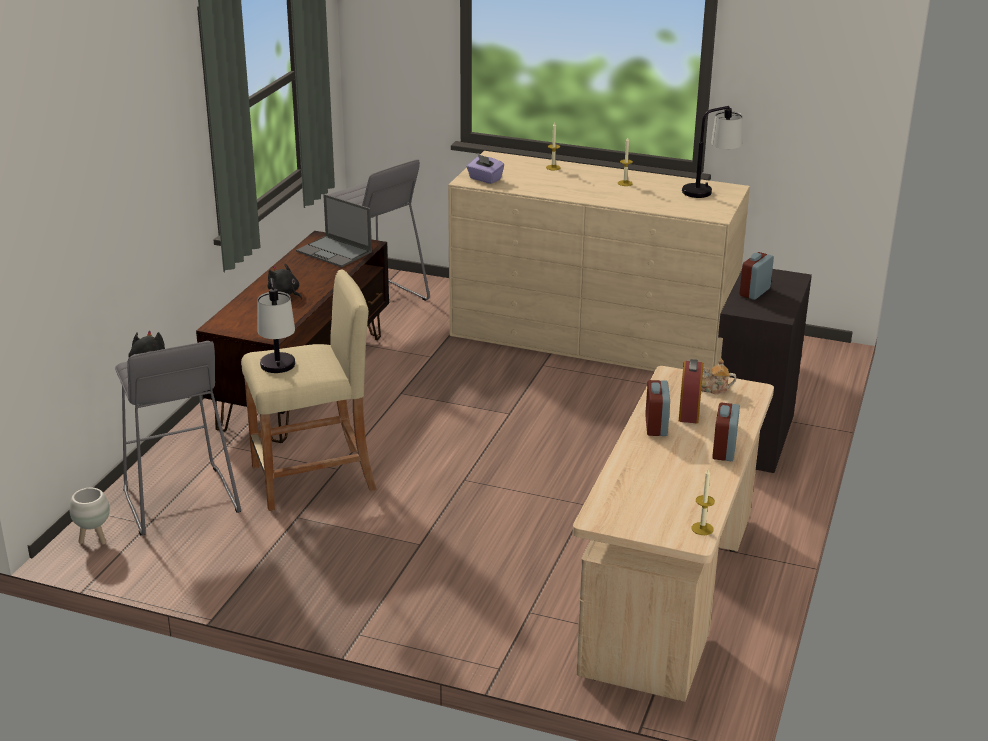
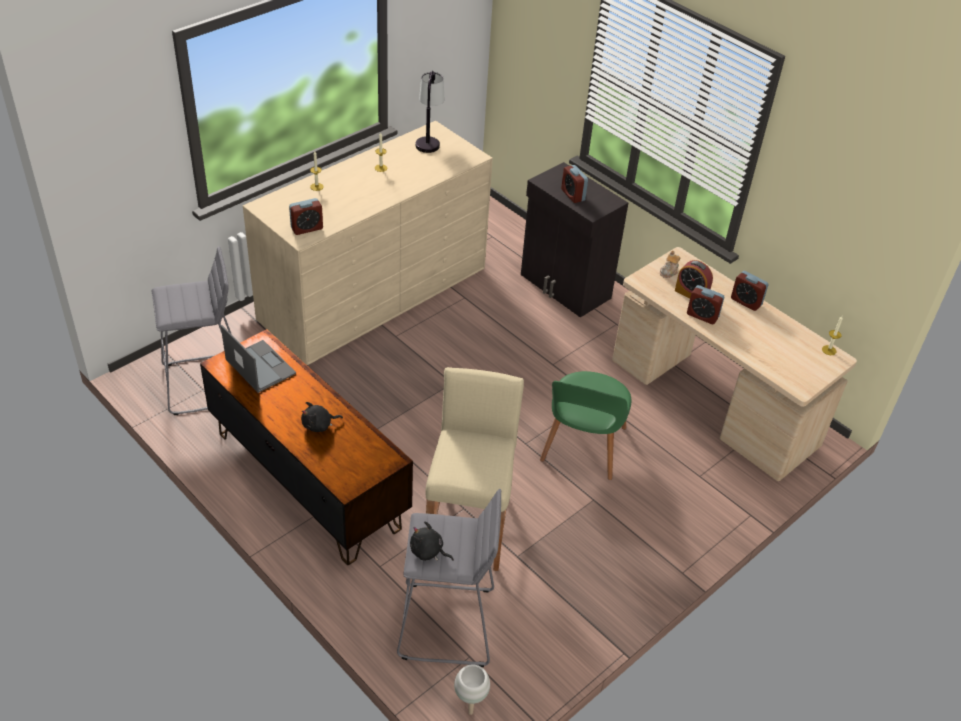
camera: 65 degrees left, 15 degrees up
(279, 373) = (487, 473): table lamp -> none
(335, 252) = (259, 366): laptop -> laptop turned 105 degrees counterclockwise
(485, 179) = (307, 228): purple tissue box -> alarm clock
(494, 516) = (582, 447): none -> green chair

